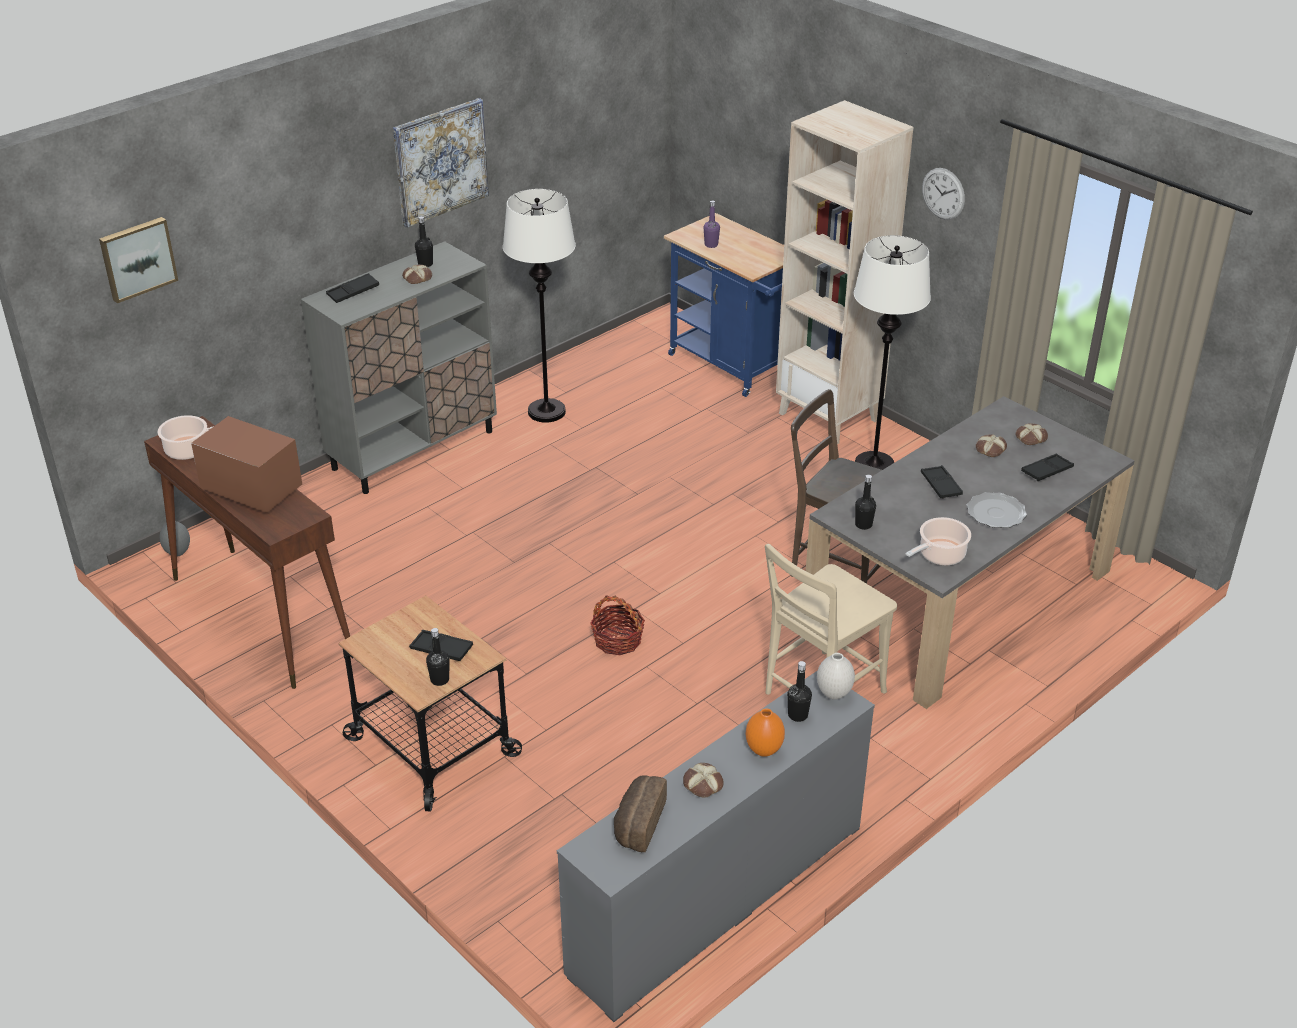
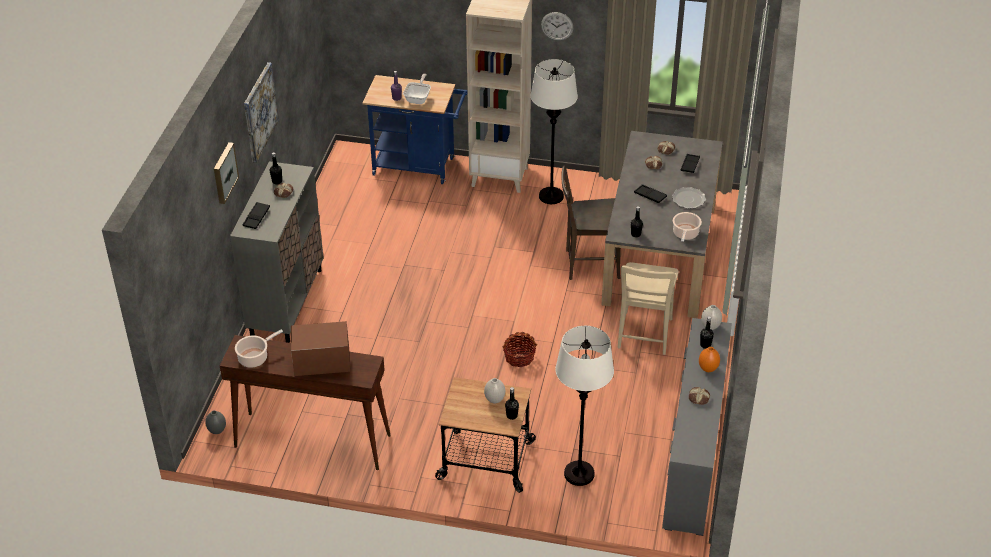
camera: 35 degrees left, 5 degrees up
(137, 258) = (176, 253): picture -> picture (224, 172)
(441, 649) = (494, 400): black tray -> white vase
(546, 412) = (339, 243): white floor lamp -> white floor lamp (579, 474)
(637, 823) = (690, 430): bread -> none
(738, 254) = (418, 98): none -> frying pan

